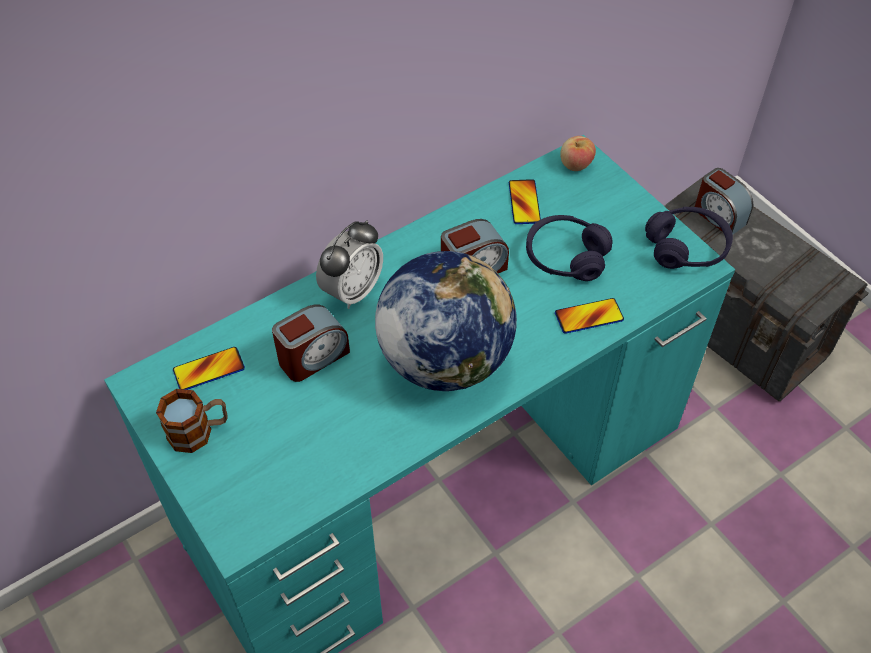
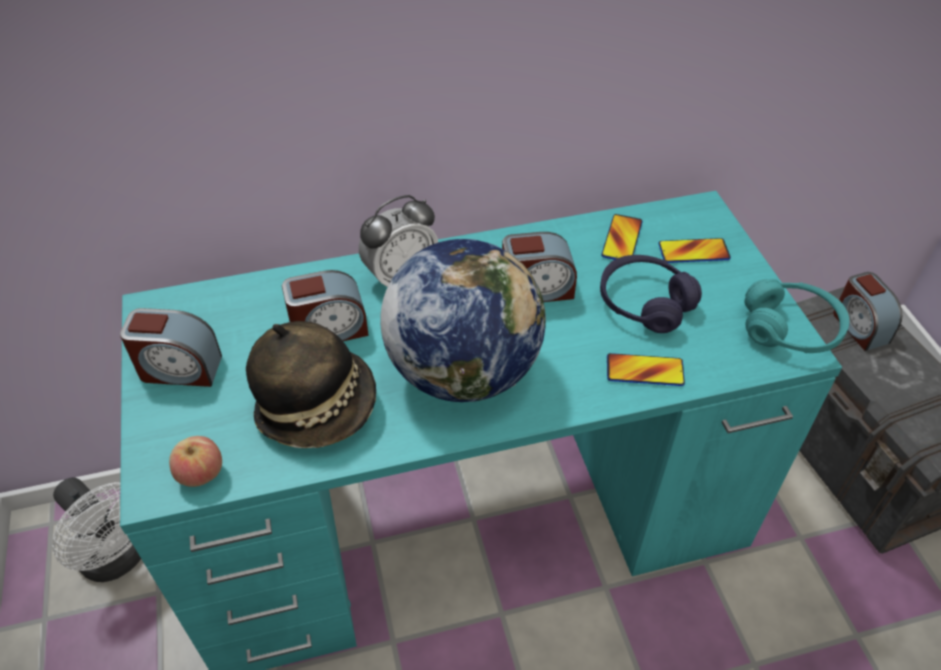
camera: 20 degrees right, 5 degrees down
(126, 622) = (119, 558): none -> white fan
(199, 431) = (179, 369): mug -> alarm clock
(209, 369) = (222, 313): phone -> phone (693, 252)
(338, 427) = (318, 406): none -> hat
(575, 165) = (694, 216): apple -> apple (200, 474)
(686, 247) = (790, 329): purple headphones -> turquoise headphones

